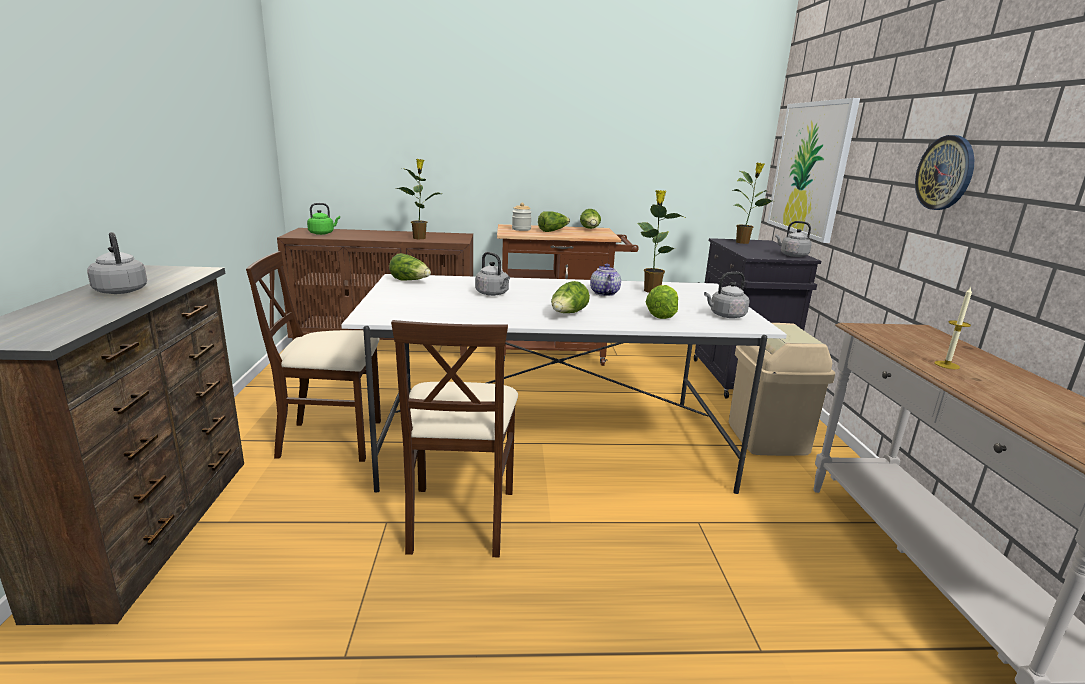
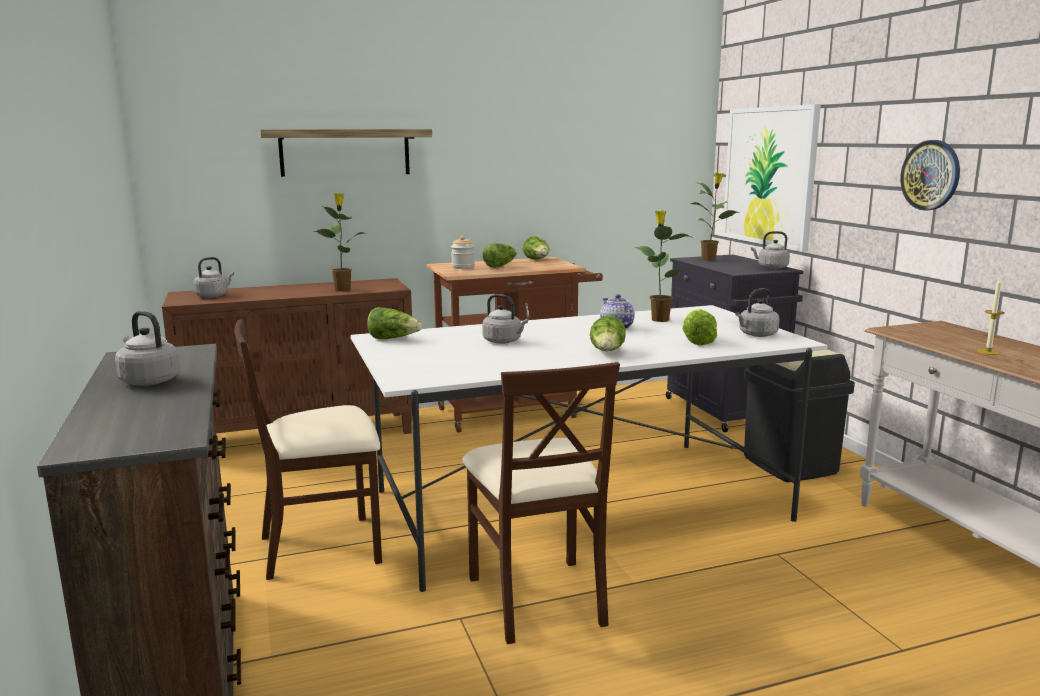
camera: 15 degrees left, 5 degrees down
(323, 233) = (213, 296): green kettle -> grey kettle
(437, 126) = (345, 152): none -> shelf
(768, 438) = (790, 464): beige trash can -> black trash can

